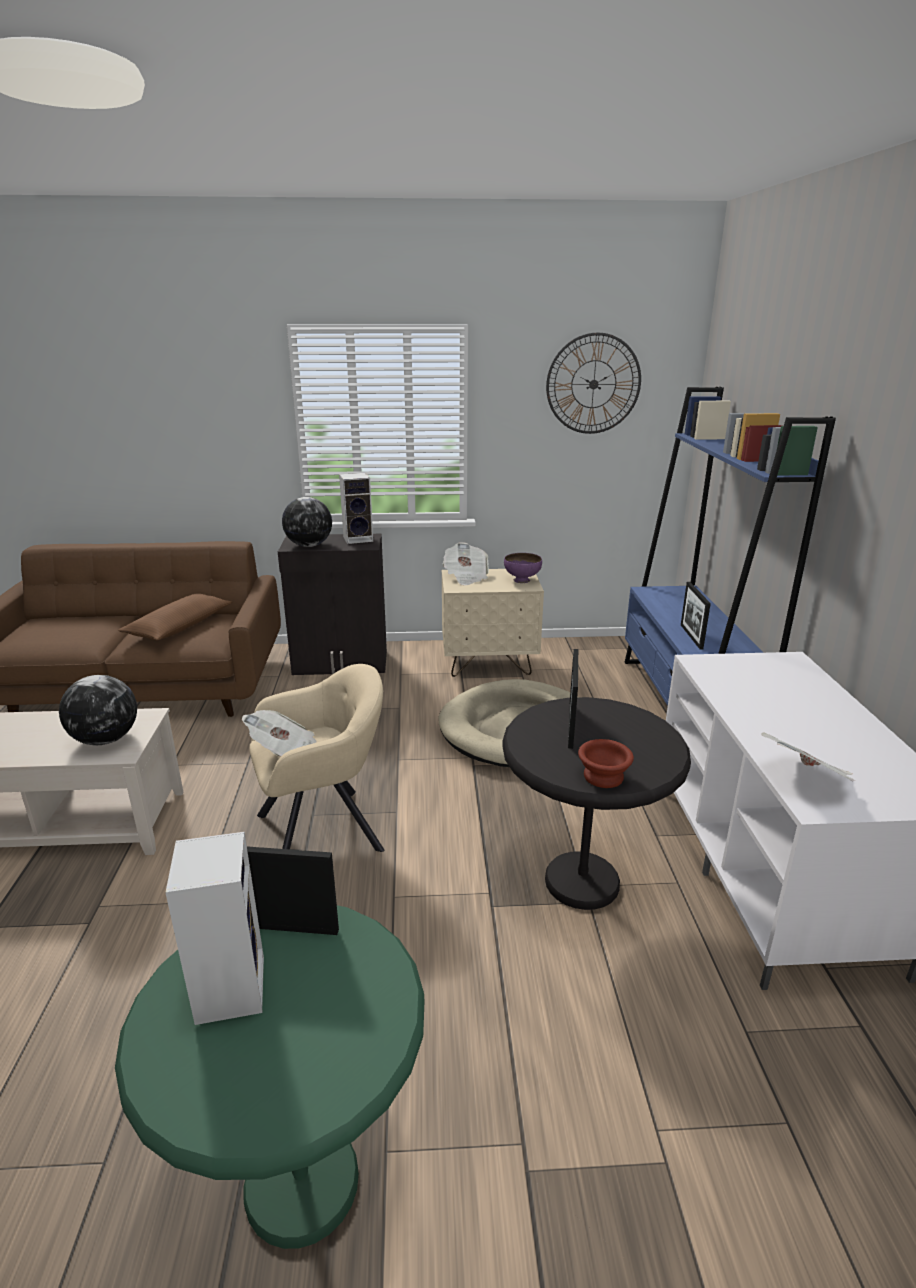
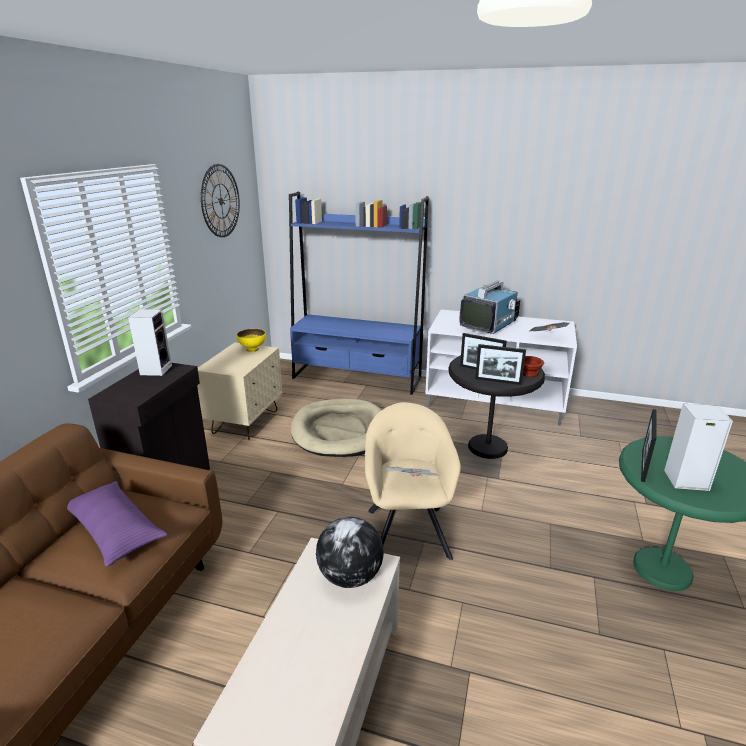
camera: 70 degrees left, 0 degrees up
(180, 627) = (114, 530): brown pillow -> purple pillow
(309, 545) = (142, 391): globe -> none
(466, 577) = (221, 364): newspaper -> none
(522, 580) = (253, 349): purple bowl -> yellow bowl
(691, 636) = (371, 331): picture frame -> picture frame (498, 381)
(782, 705) = (489, 325): none -> television

